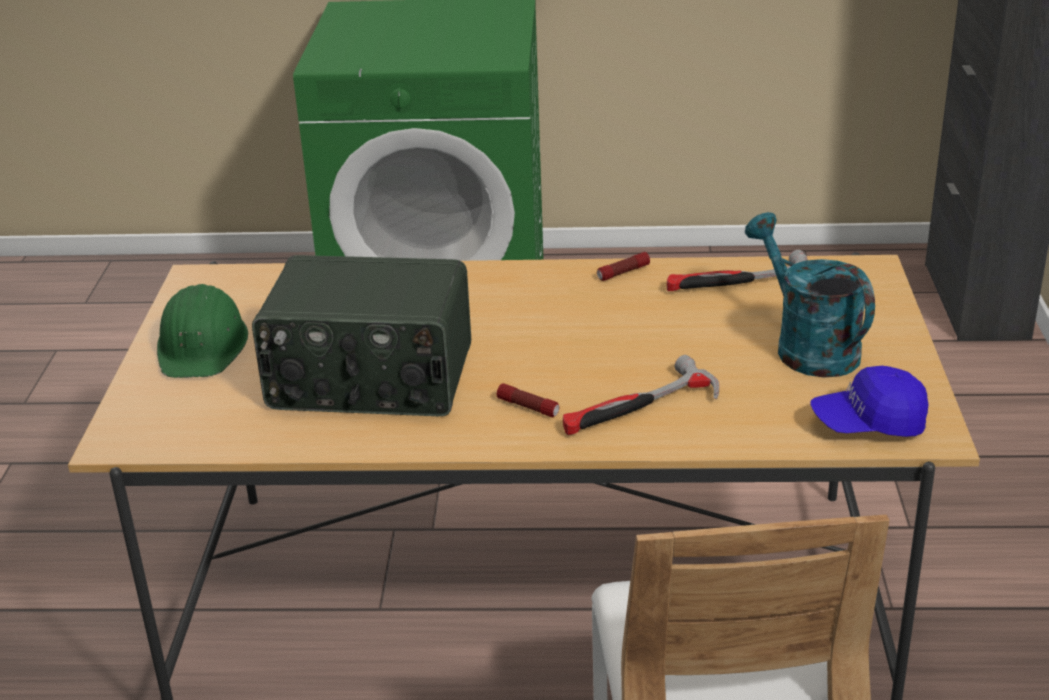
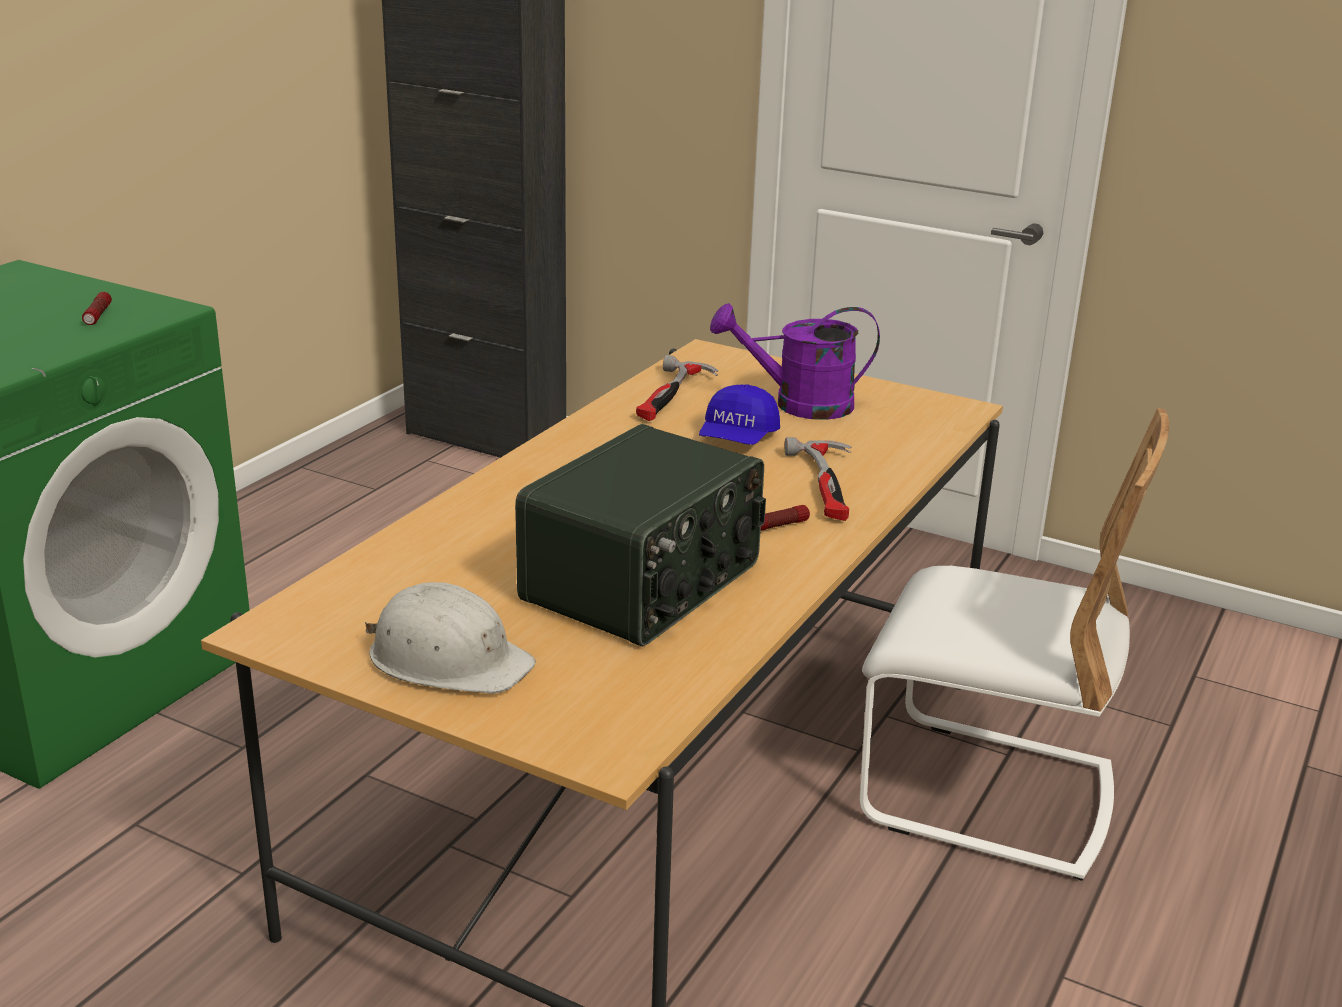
camera: 65 degrees left, 5 degrees down
(203, 346) = (448, 659): green hard hat -> white hard hat
(623, 273) = (587, 428): flashlight -> flashlight (98, 315)
(807, 346) = (799, 405): turquoise watering can -> purple watering can
(868, 424) = (929, 420): blue cap -> blue cap (737, 438)

